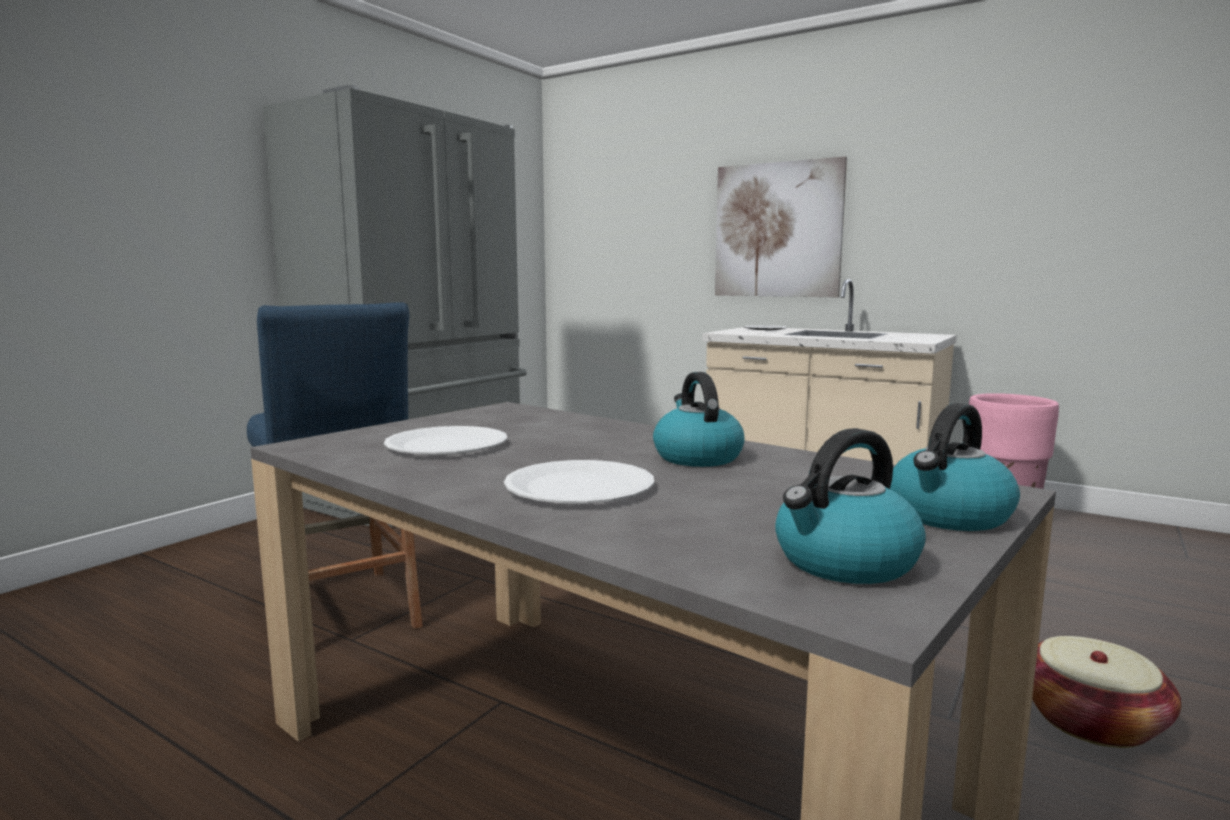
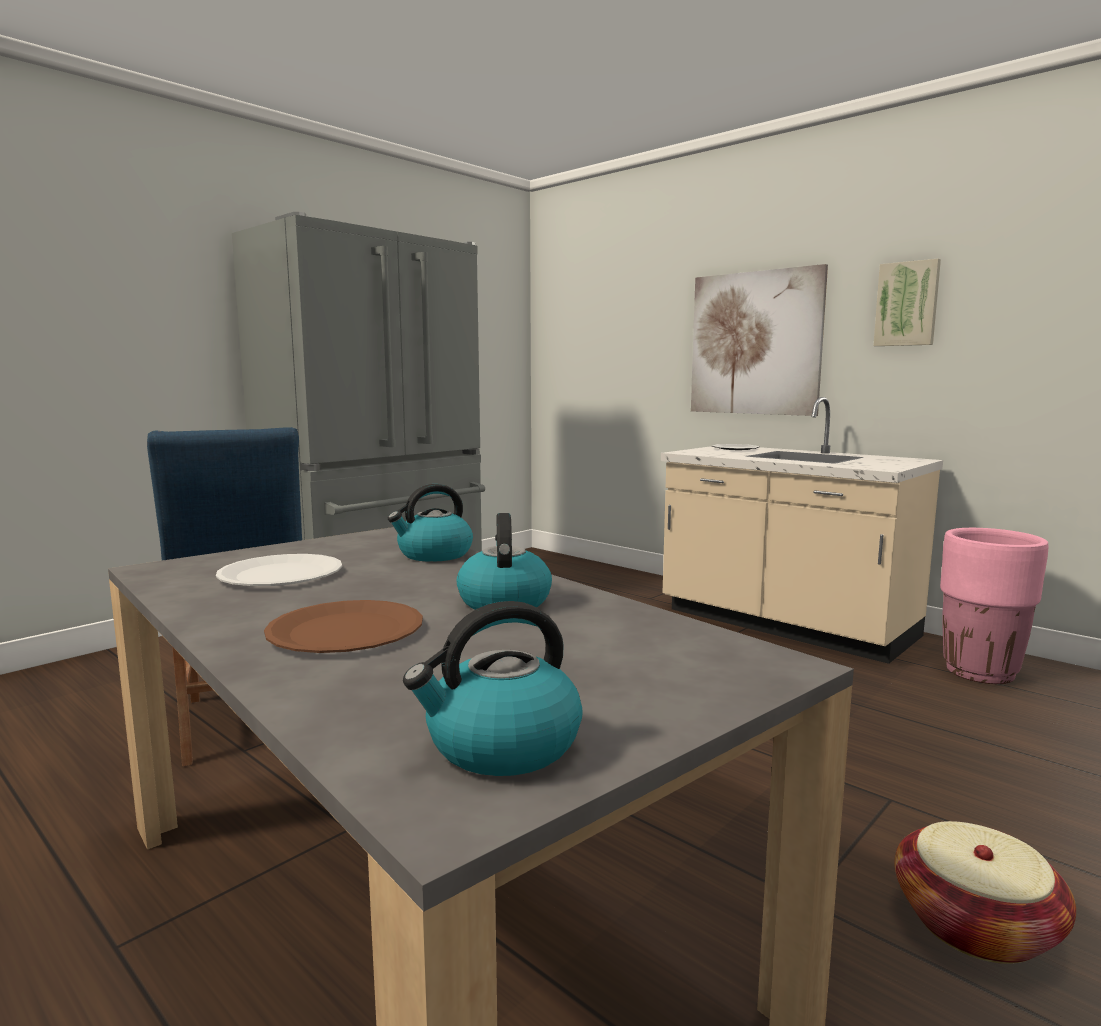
camera: 10 degrees right, 0 degrees up
(579, 487) = (345, 631): white plate -> brown plate
(921, 194) = (907, 304): none -> picture
(948, 516) = (686, 694): kettle -> kettle (434, 554)

